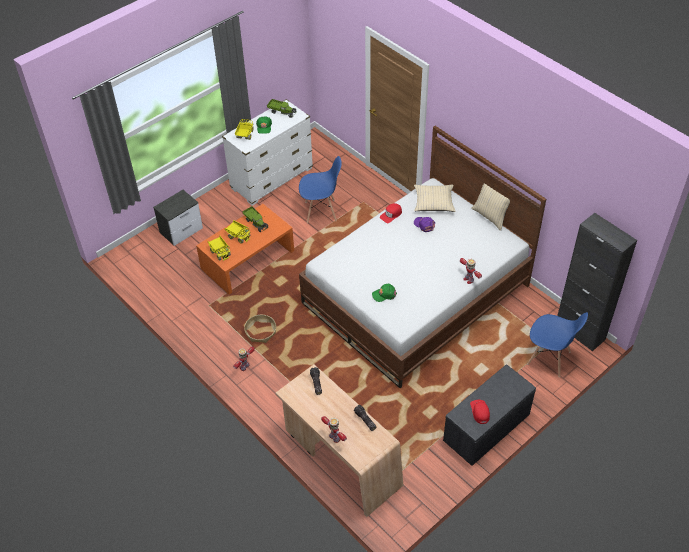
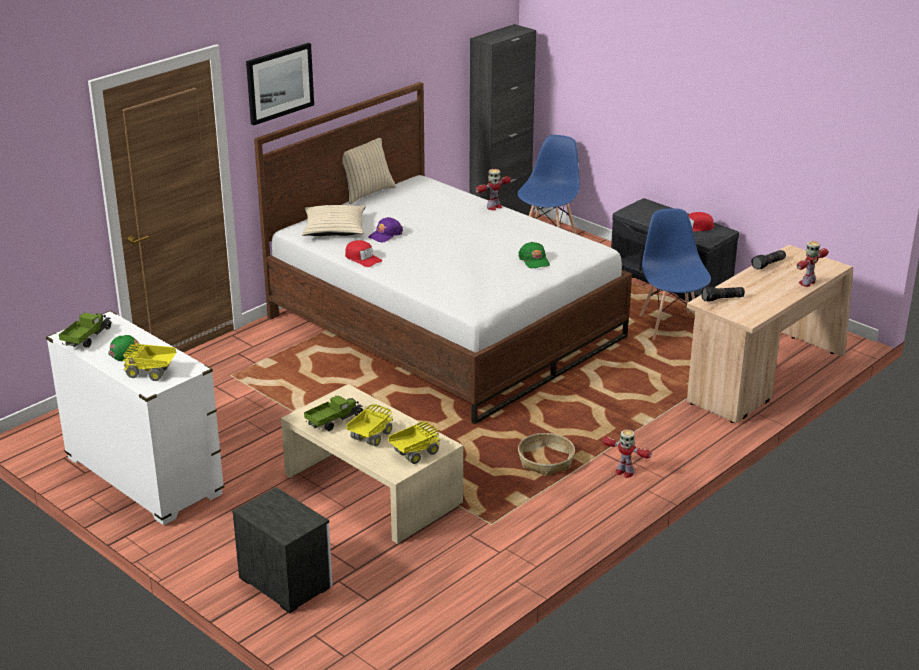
camera: 95 degrees left, 20 degrees down
(247, 259) = (372, 489): orange coffee table -> beige coffee table
(321, 211) = (250, 416): blue chair -> blue chair (670, 326)
(458, 114) = (279, 83): none -> picture

